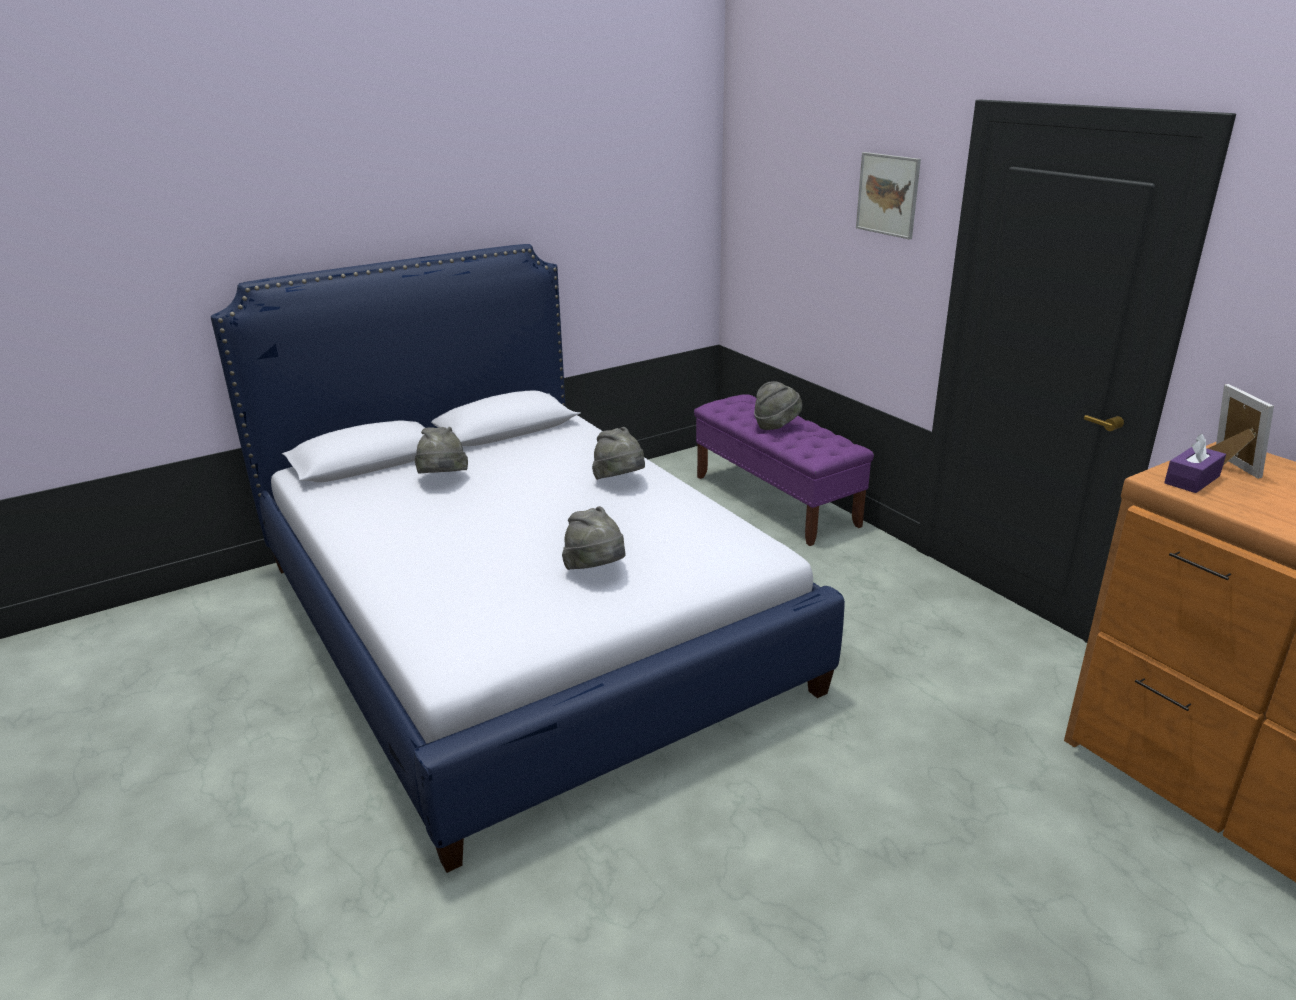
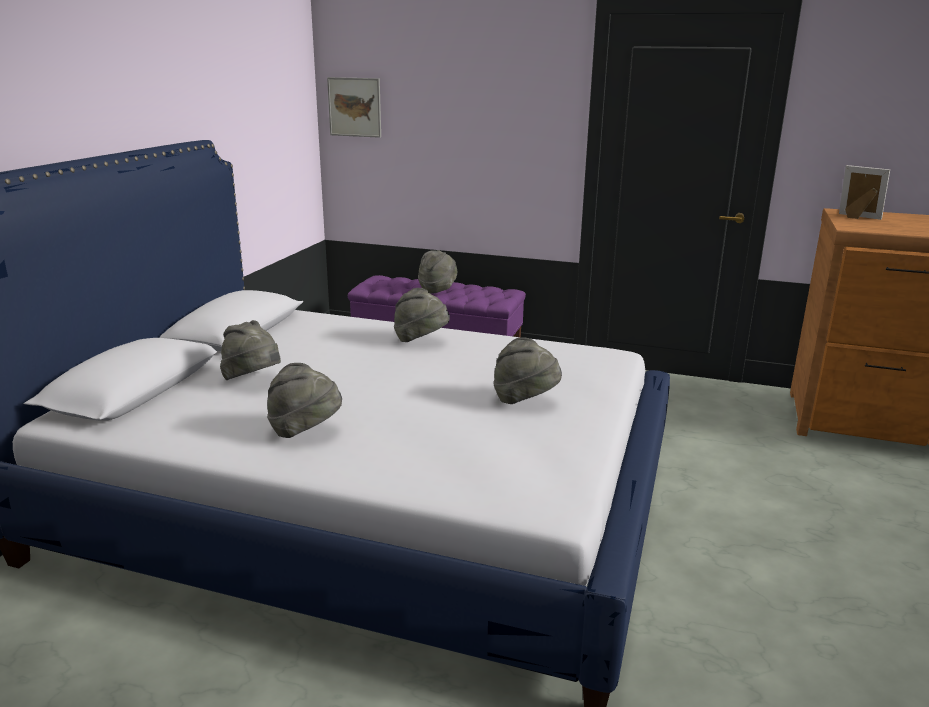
camera: 40 degrees left, 5 degrees down
(404, 536) = (305, 431): none -> grey hat
(888, 195) = (516, 79): picture -> picture (354, 107)
(1192, 480) = (861, 225): purple tissue box -> none

